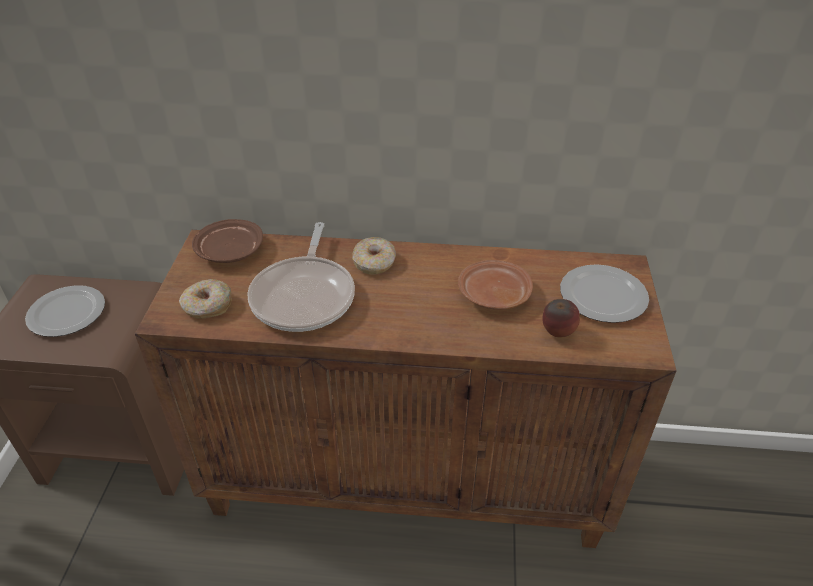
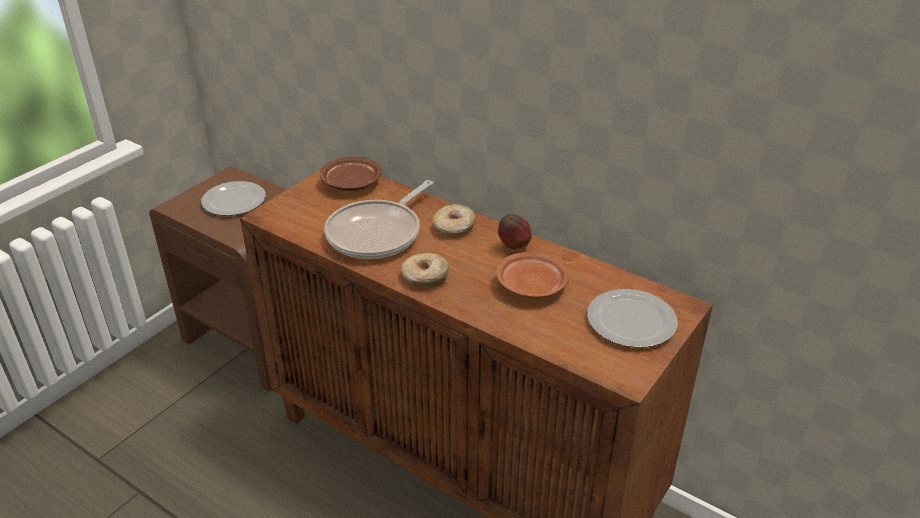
camera: 30 degrees right, 5 degrees down
(207, 306) = (302, 216): donut -> donut (425, 277)
(557, 334) = (557, 334): apple -> apple (514, 247)

